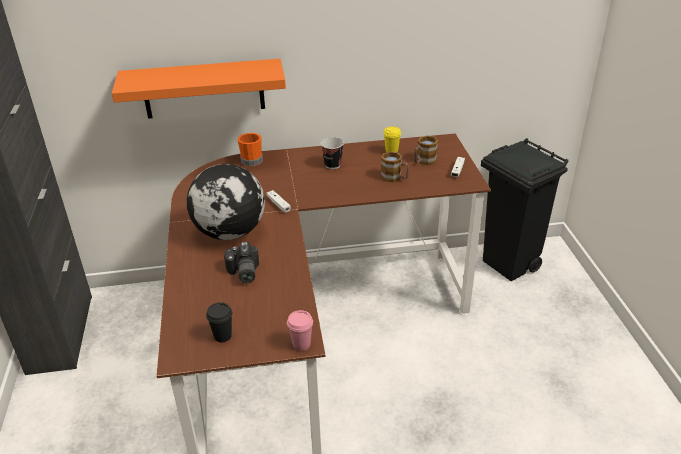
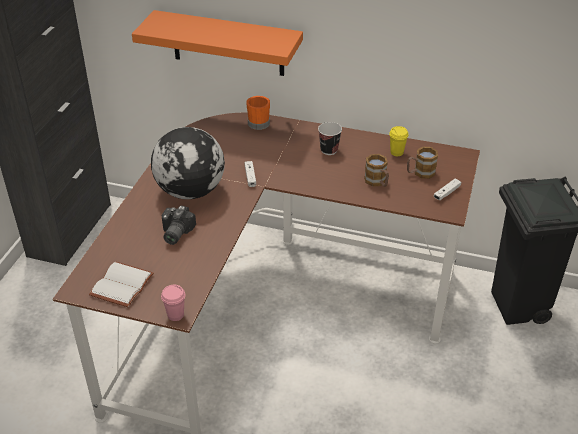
camera: 25 degrees right, 5 degrees up
(222, 336) = (121, 284): black cup -> white book

